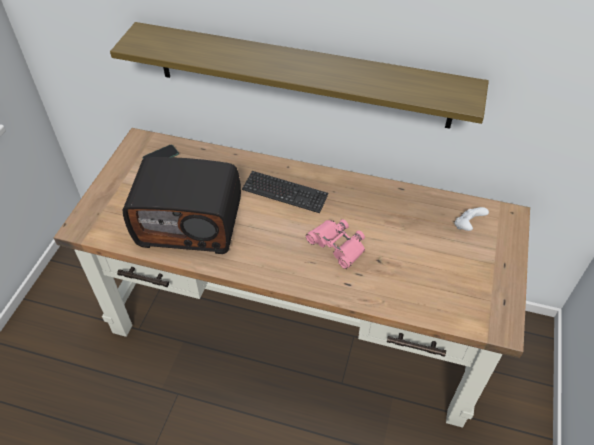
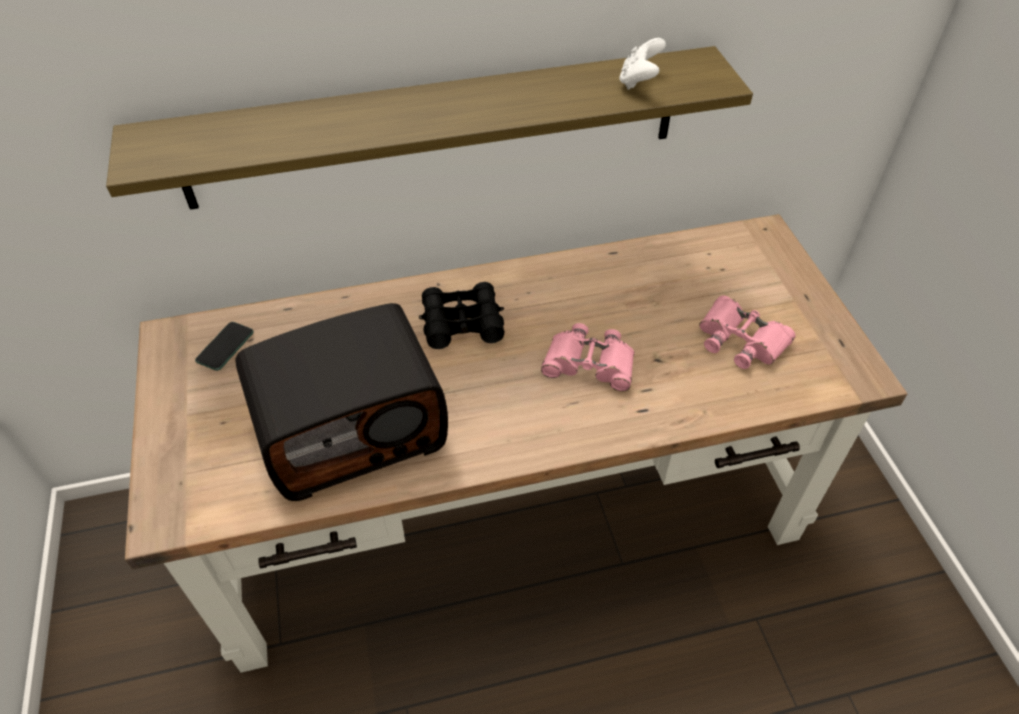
camera: 30 degrees left, 0 degrees up
(285, 193) = (462, 323): keyboard -> black binoculars
(439, 271) = (741, 340): none -> pink binoculars
(467, 226) = (728, 266): white game controller -> white game controller (639, 81)

